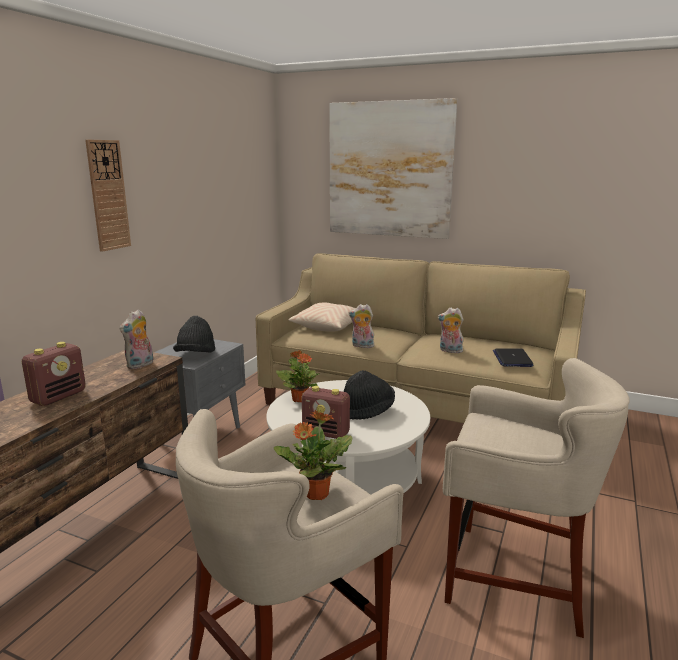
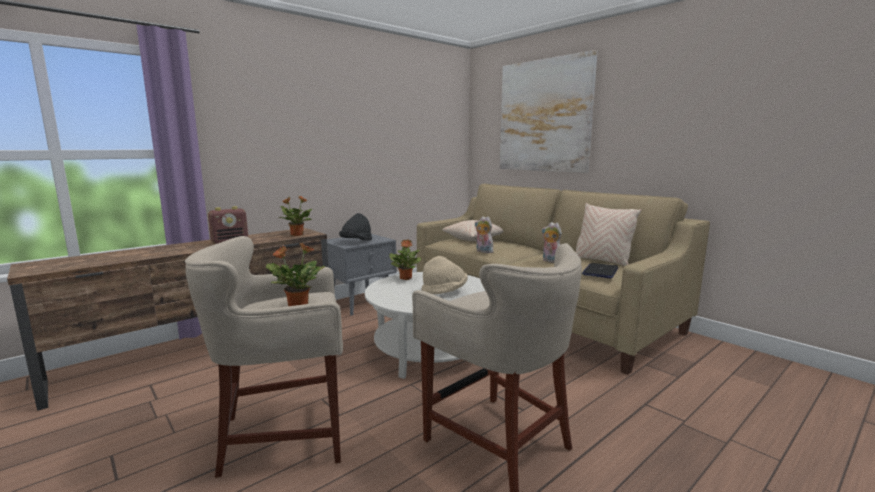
camera: 25 degrees right, 5 degrees down
(108, 195) = (306, 124): wall clock -> none
(140, 365) = (296, 235): plush toy -> potted plant
(326, 433) = (397, 298): radio -> none
(367, 411) = (444, 291): black hat -> beige hat
(495, 342) = (602, 261): none -> beige pillow

